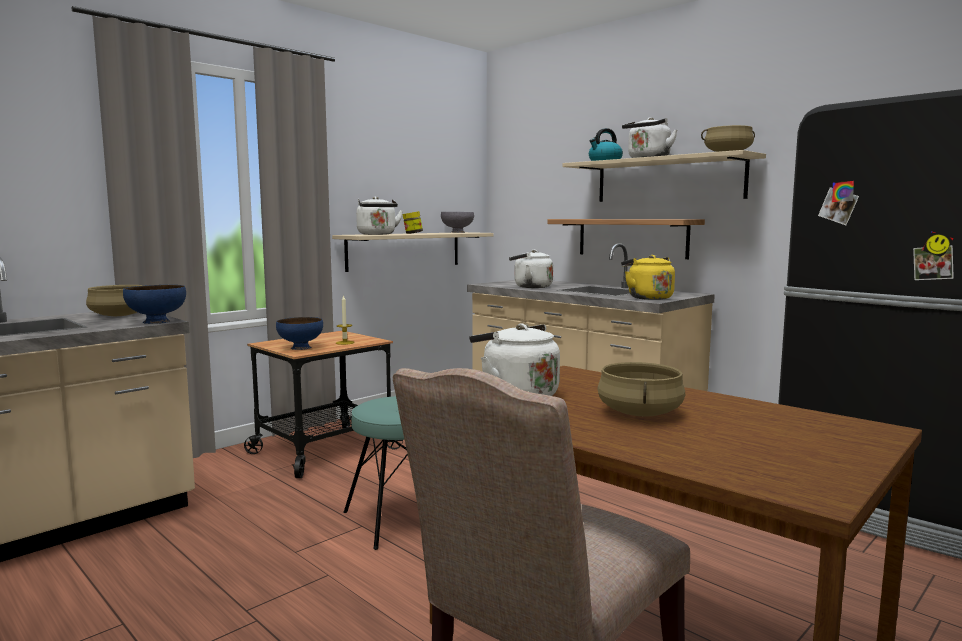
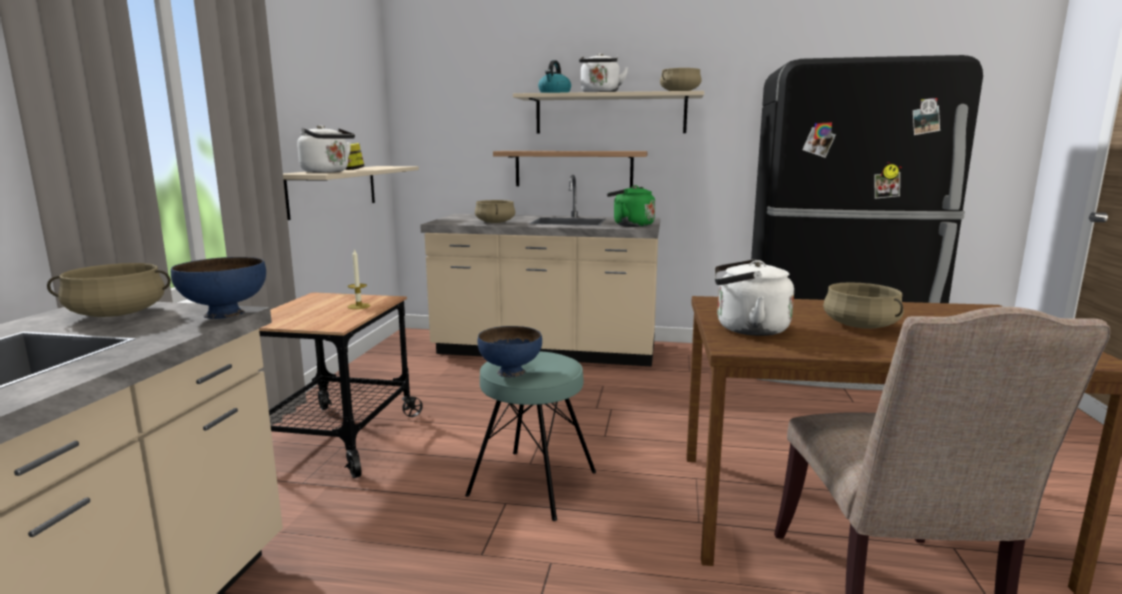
camera: 35 degrees left, 5 degrees up
(300, 347) = (320, 320): blue bowl -> blue bowl (510, 372)
(457, 232) = (380, 166): grey bowl -> none
(530, 287) = (494, 222): white kettle -> beige cooking pot
(647, 298) = (630, 225): yellow kettle -> green kettle

